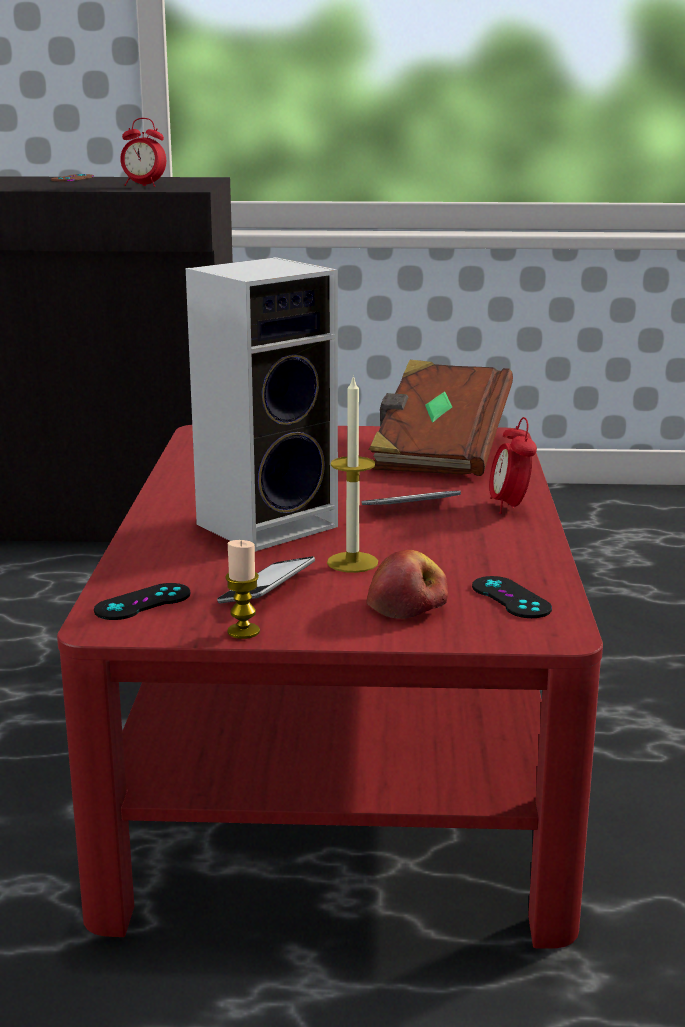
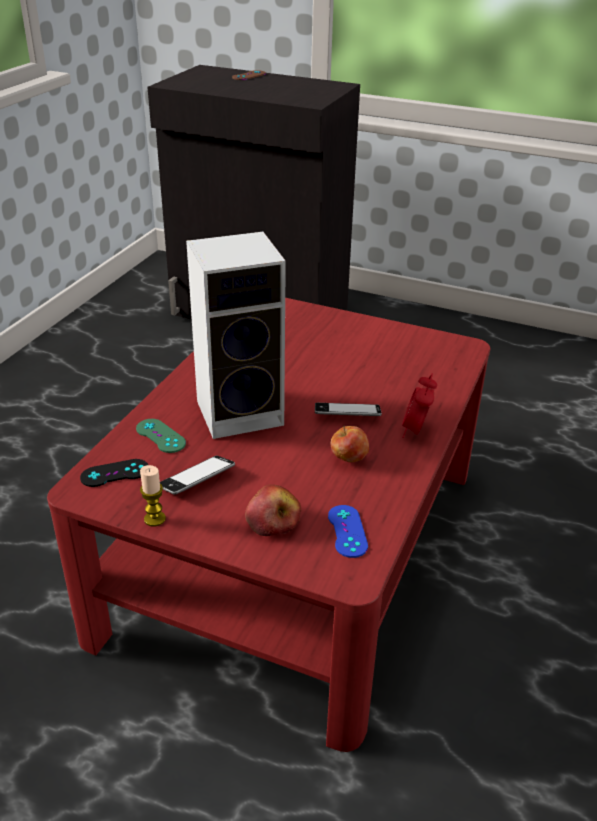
camera: 20 degrees right, 15 degrees up
(143, 186) = (284, 94): alarm clock -> none
(175, 560) = (160, 436): none -> green game controller
(352, 562) = (268, 465): candle -> none
(438, 452) = (408, 357): brown book -> none
(451, 541) = (348, 459): none -> apple
(511, 598) = (347, 531): black game controller -> blue game controller

